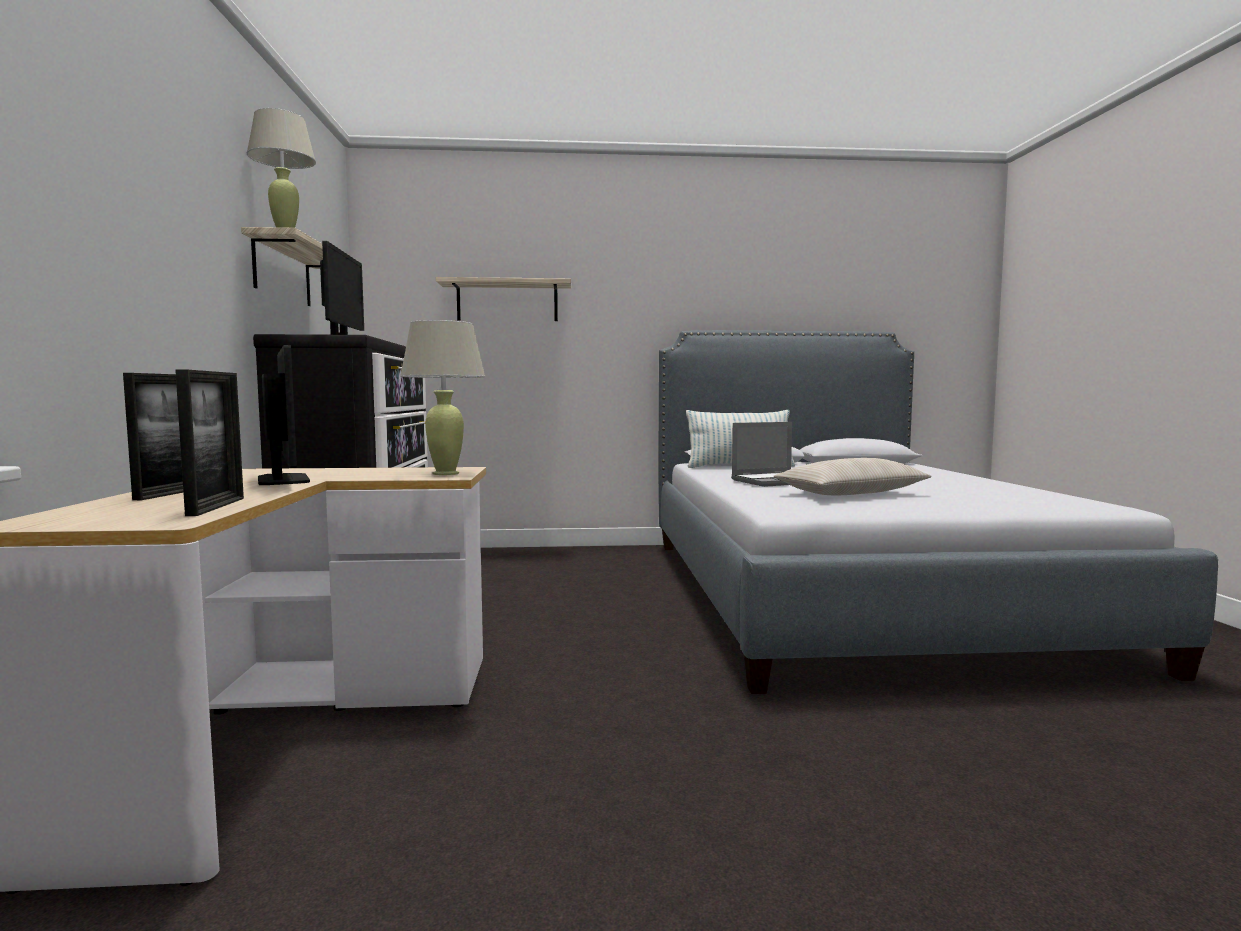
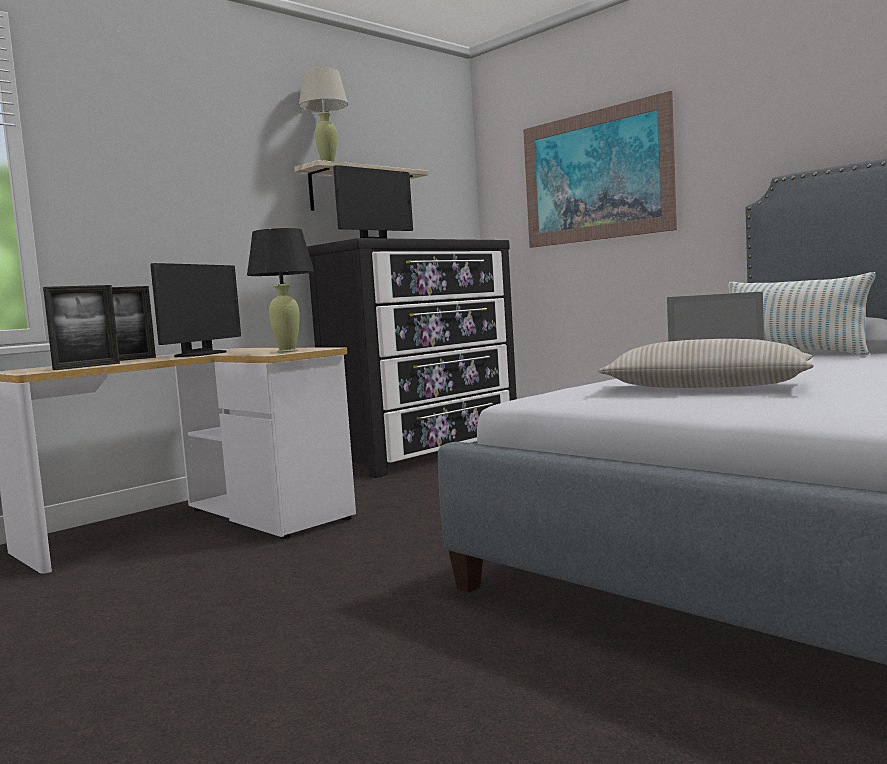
camera: 50 degrees right, 0 degrees up
(445, 473) = (287, 351): beige table lamp -> black table lamp
(507, 302) = (595, 176): shelf -> picture

